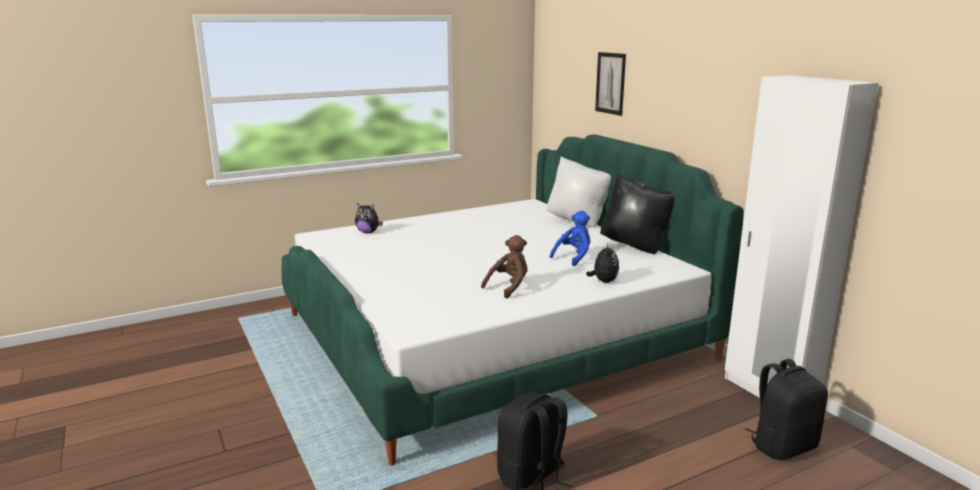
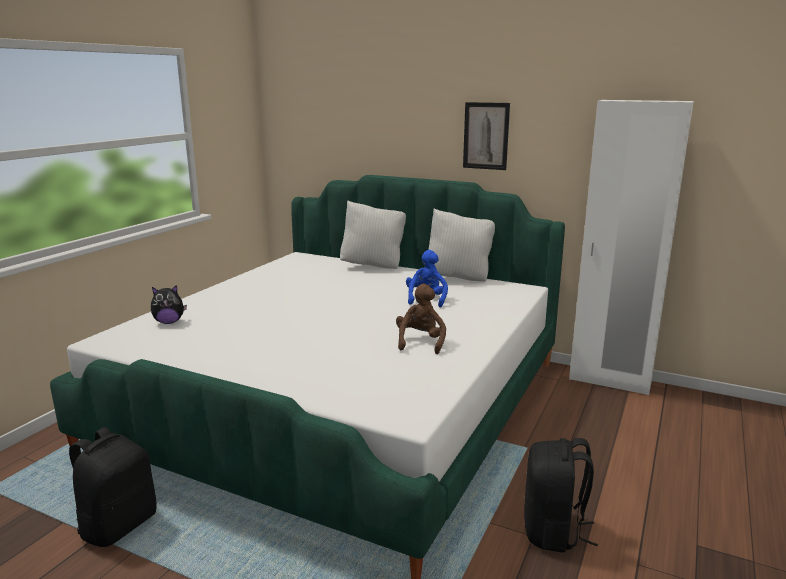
camera: 35 degrees left, 0 degrees up
(603, 281) = (488, 315): plush toy -> none
(610, 83) = (380, 121): picture -> picture (486, 136)
(636, 246) = (459, 278): black pillow -> white pillow
(782, 446) = (668, 419): black backpack -> black backpack (118, 525)

